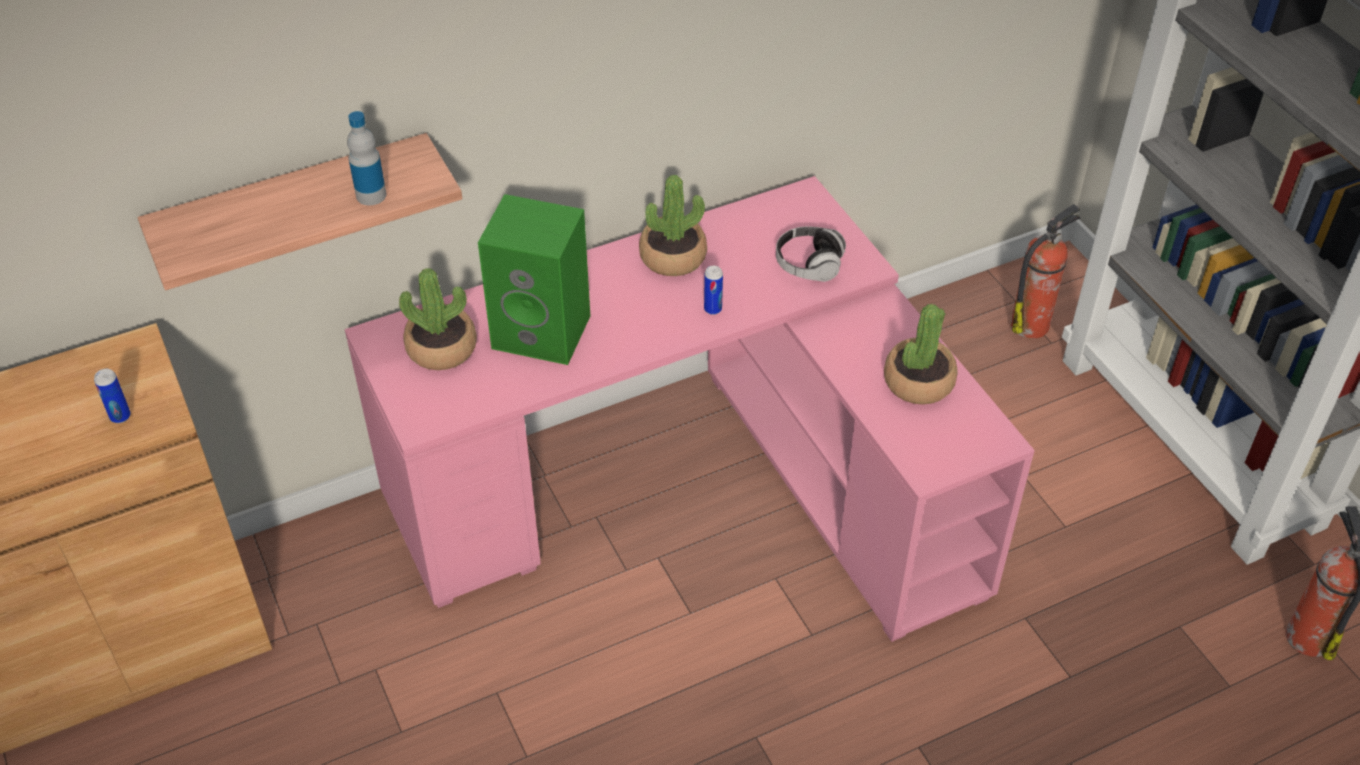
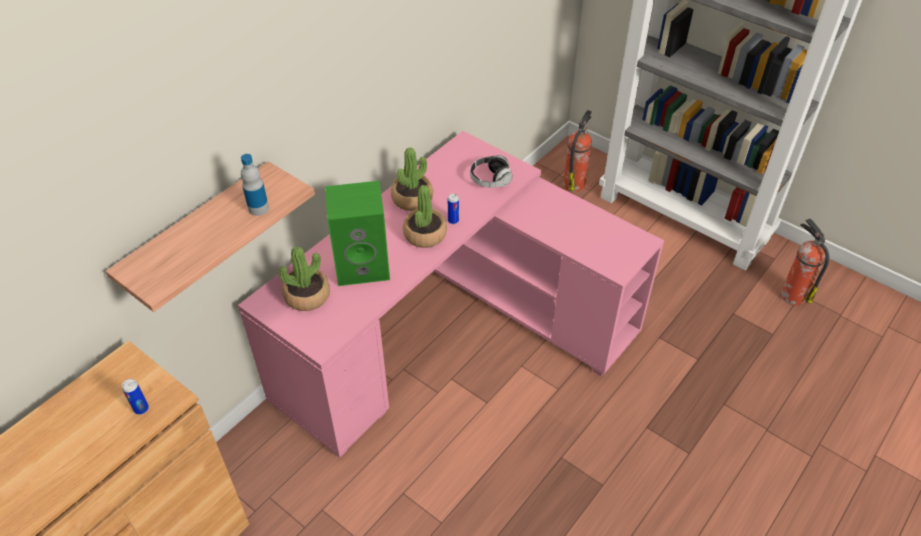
camera: 25 degrees left, 0 degrees up
(918, 381) = (584, 224): potted plant -> potted plant (425, 234)

